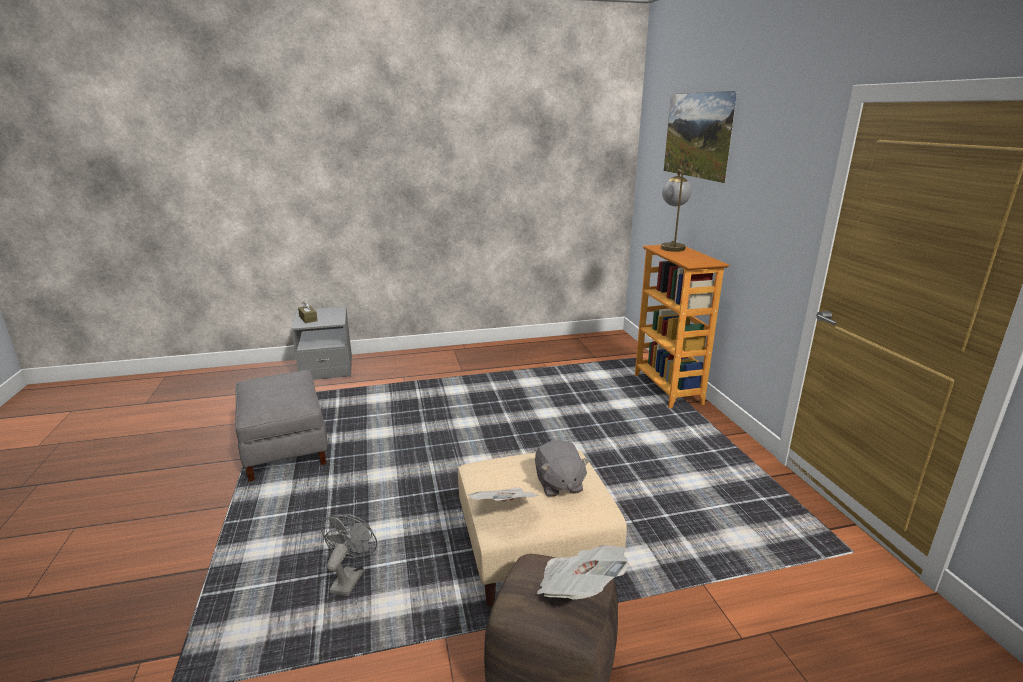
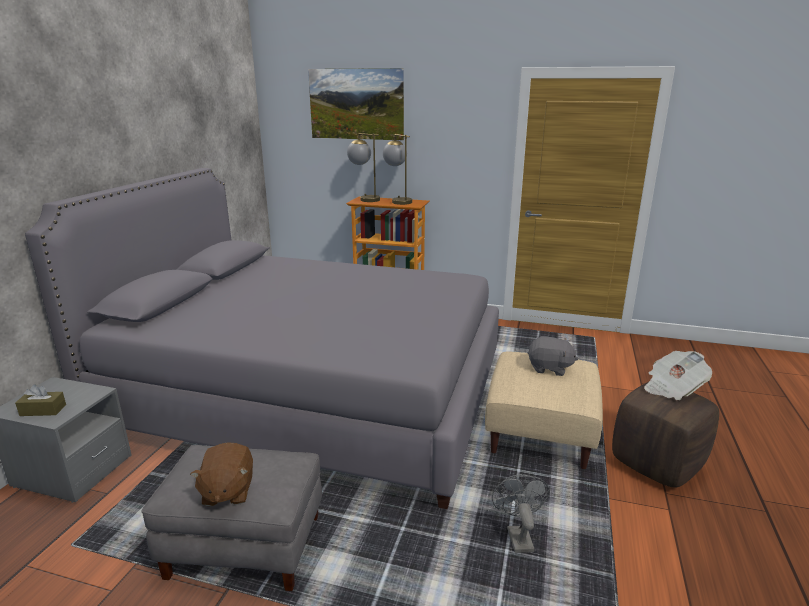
camera: 60 degrees left, 0 degrees up
(257, 395) = (227, 491): none -> brown plush toy
(349, 577) = (518, 535): grey fan -> grey fan turned 45 degrees clockwise
(476, 405) = (311, 395): none -> grey bed
(504, 510) = (569, 395): newspaper -> none
(693, 256) = (397, 201): none -> table lamp

